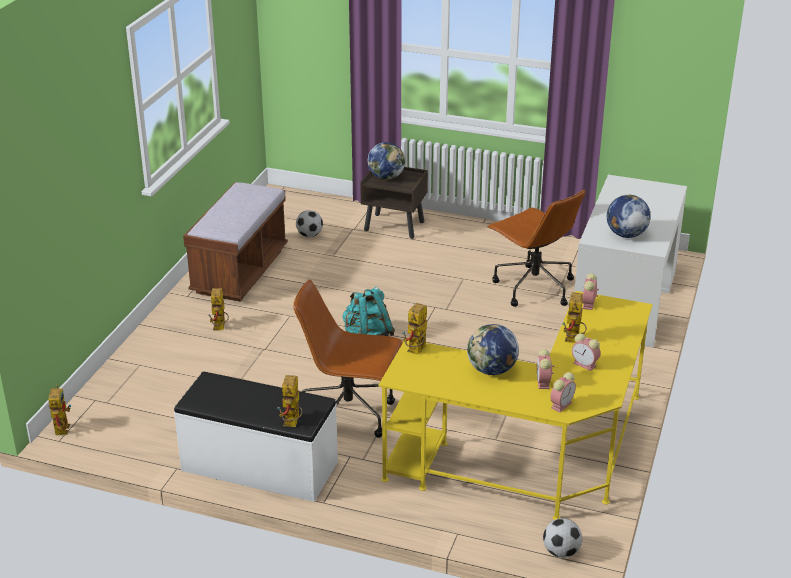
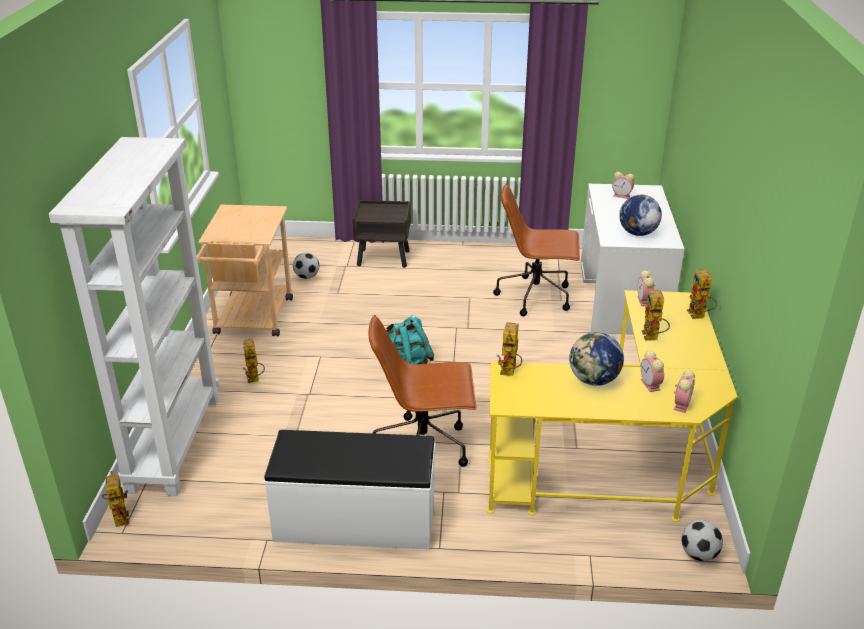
camera: 15 degrees left, 0 degrees up
(128, 372) = (174, 442): none -> white bookcase
(240, 271) = (252, 320): brown bench -> beige cart
(292, 424) = (403, 472): toy robot -> toy robot (699, 316)
(386, 177) = (374, 212): globe -> none
(533, 287) = (536, 296): brown office chair -> brown office chair turned 150 degrees clockwise
(585, 365) = (678, 360): alarm clock -> alarm clock (622, 196)

